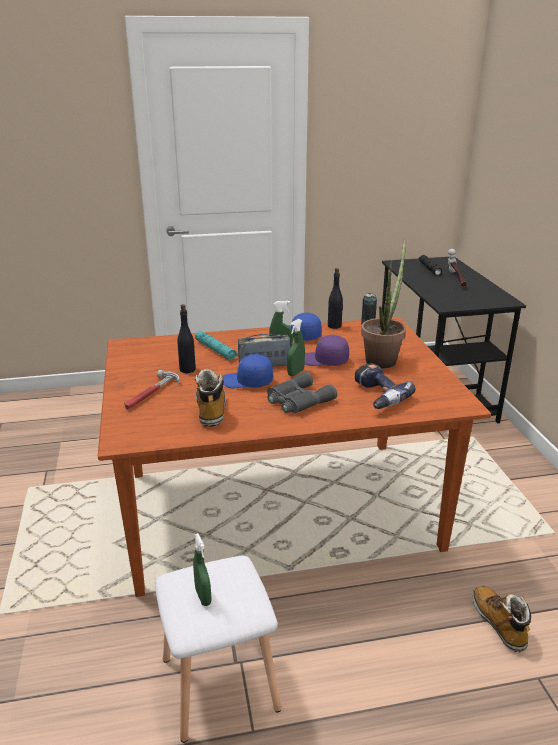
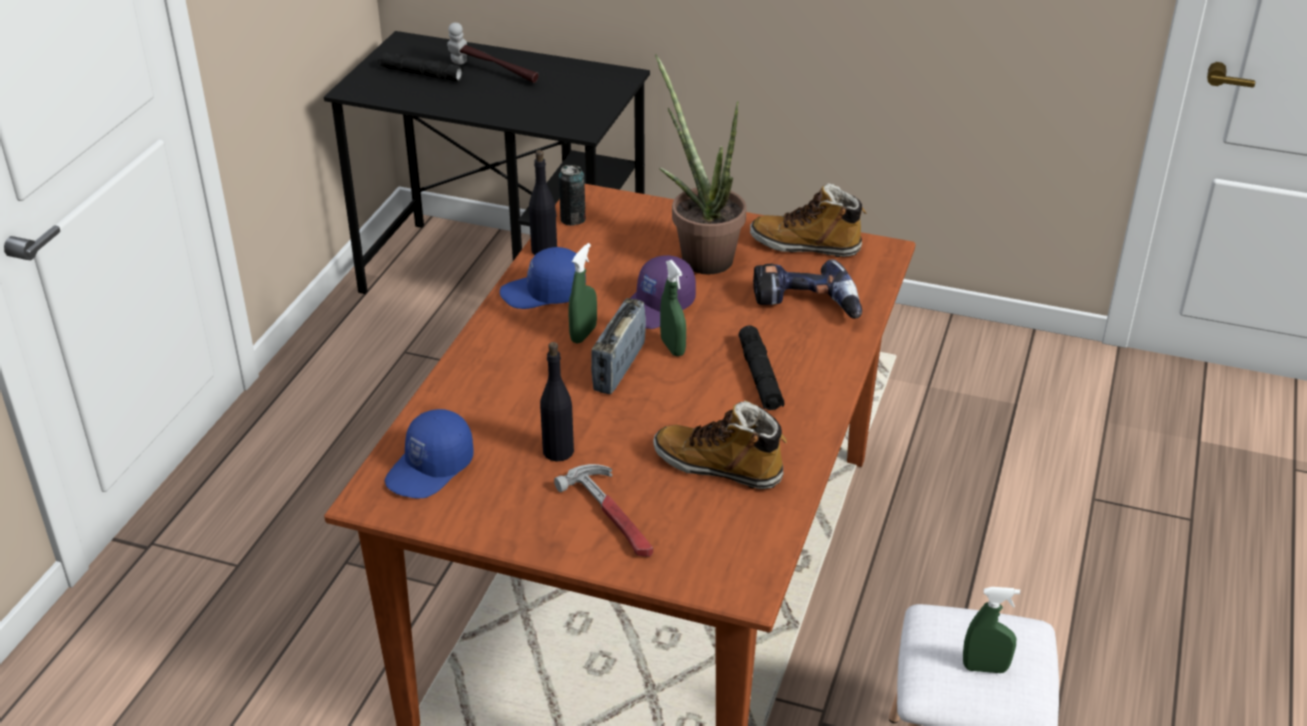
camera: 60 degrees left, 10 degrees up
(215, 350) = (513, 399): turquoise flashlight -> none
(247, 382) = (660, 403): blue cap -> blue cap (431, 469)
(297, 400) = (760, 377): grey binoculars -> black flashlight
(499, 623) = (1005, 484): boot -> boot (806, 246)

